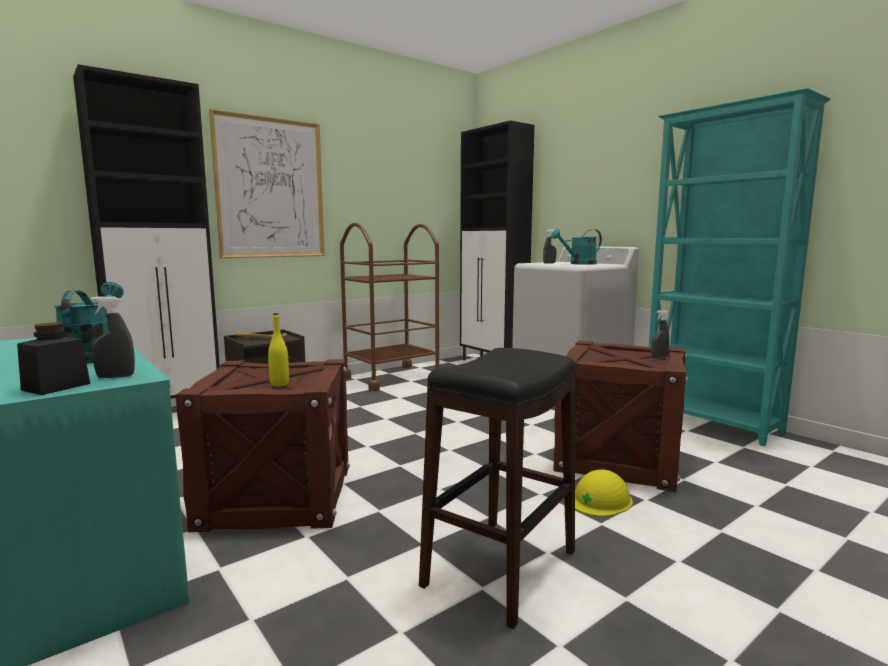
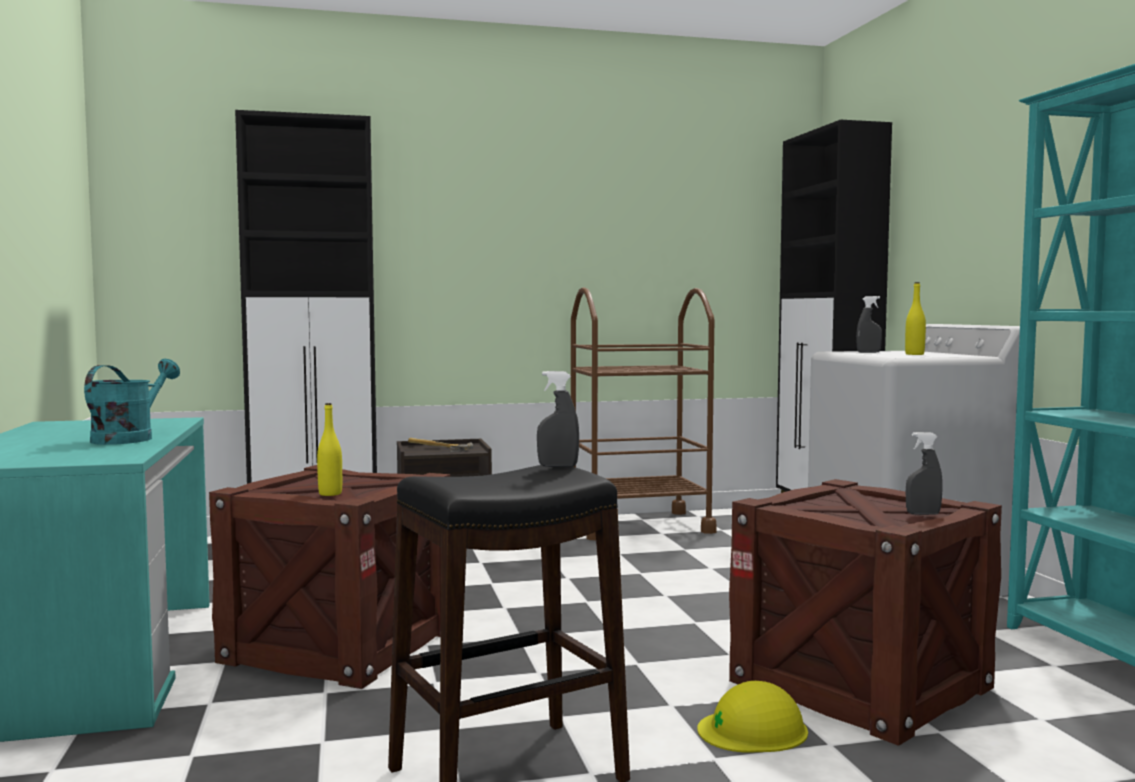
camera: 25 degrees right, 5 degrees down
(56, 387) = (44, 460): black jar -> none
(115, 376) = (105, 457): grey spray bottle -> grey spray bottle (558, 466)
(270, 188) = (473, 242): picture -> none
(578, 264) = (914, 354): turquoise watering can -> yellow bottle

